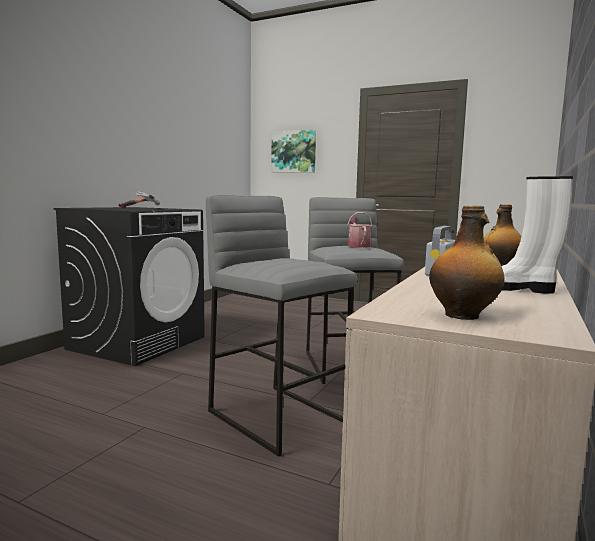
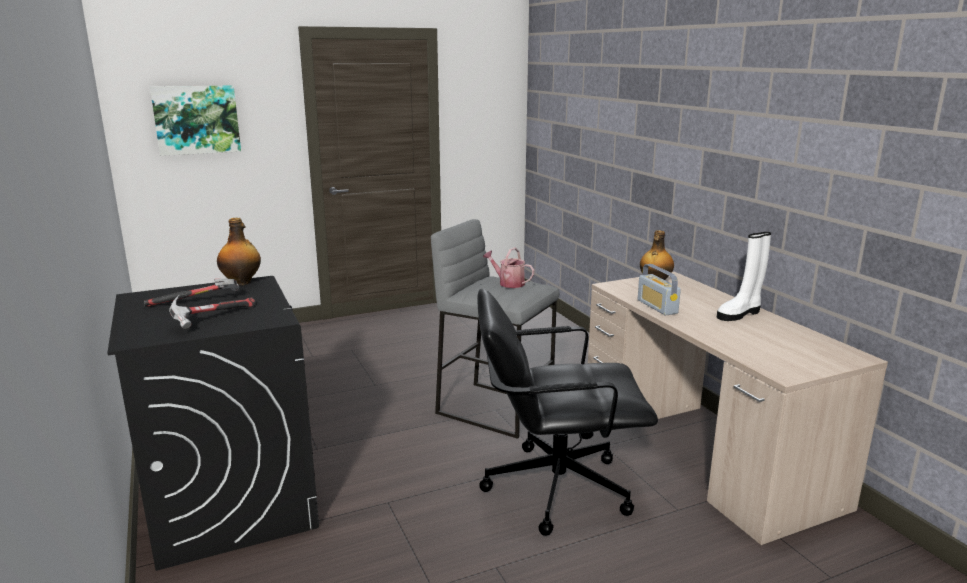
camera: 50 degrees left, 10 degrees up
(116, 208) = (213, 319): none -> hammer
(278, 416) = (555, 487): grey stool -> black office chair
(463, 316) = (804, 357): bottle -> bottle (241, 282)

